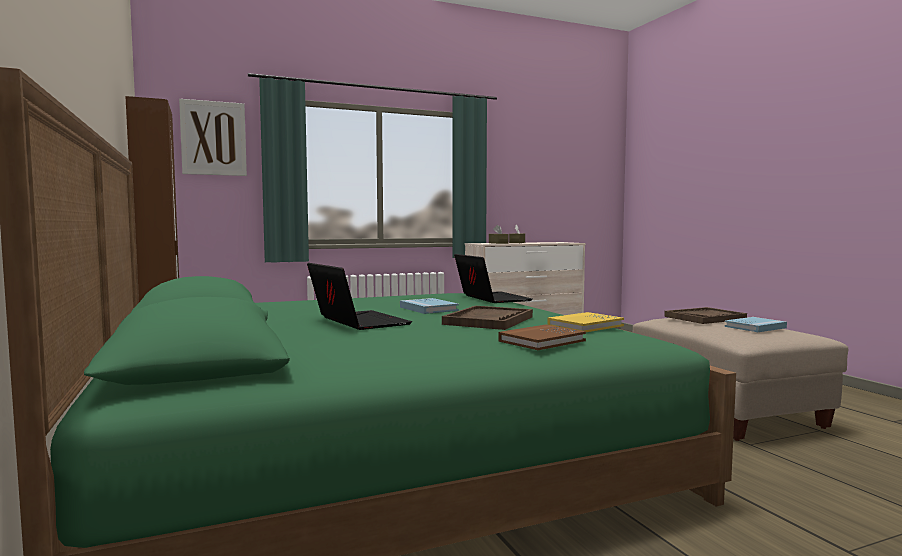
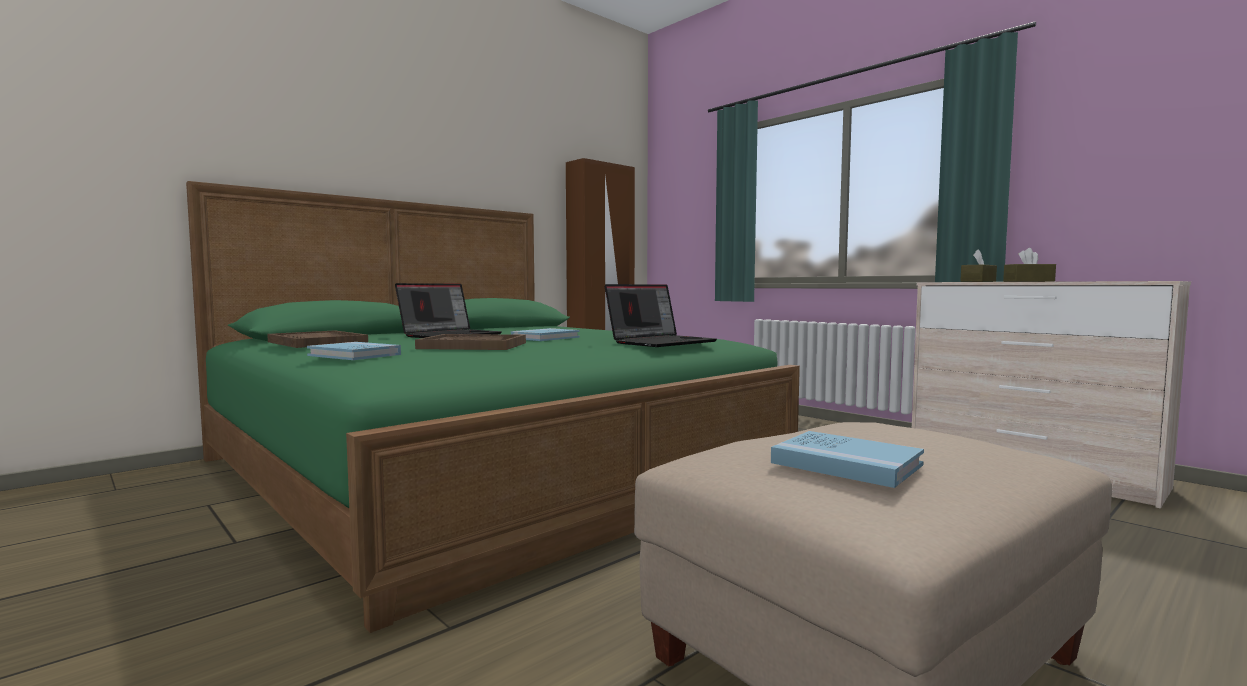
camera: 70 degrees right, 0 degrees up
(213, 138) = (692, 181): picture -> none
(542, 341) = (354, 355): brown book -> blue book
(585, 326) = (451, 358): yellow book -> none
(705, 318) = (901, 435): brown tray -> brown tray (318, 342)

